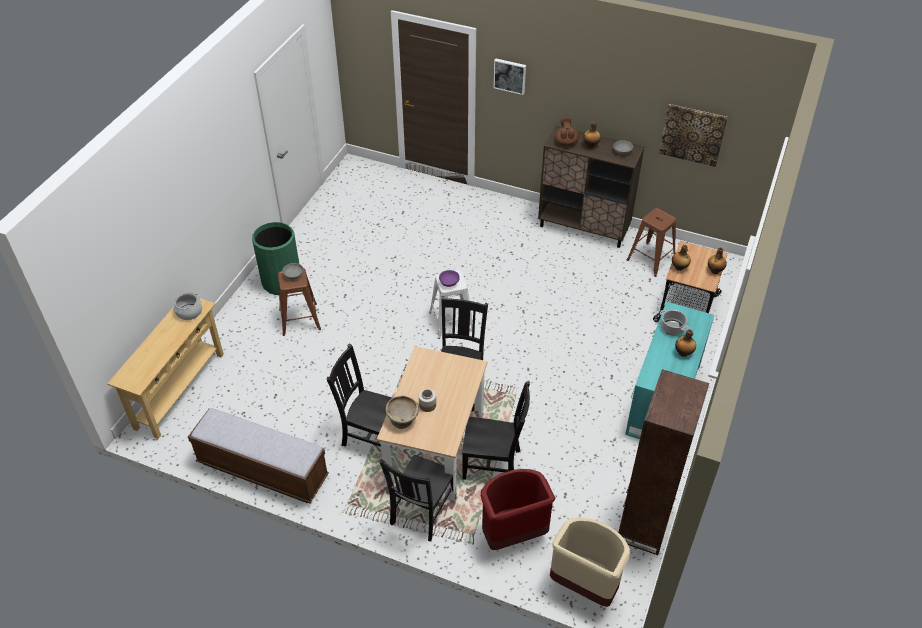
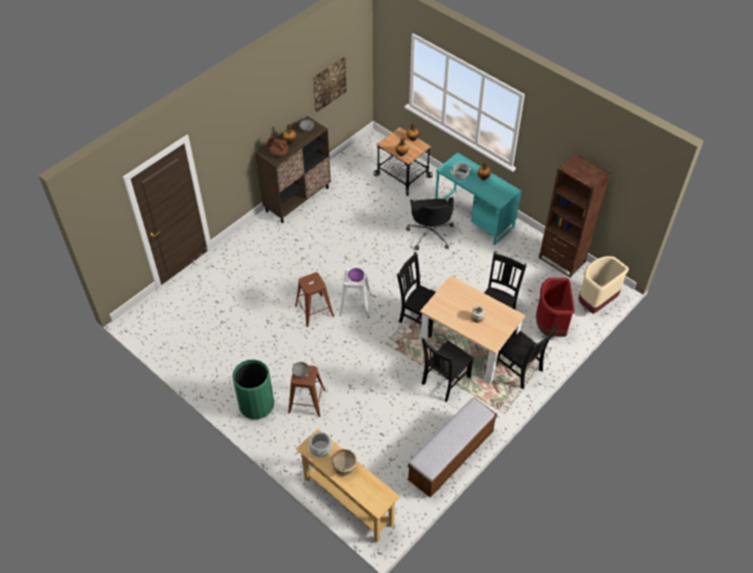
camera: 70 degrees left, 5 degrees up
(403, 420) = (485, 334): beige bowl -> beige bowl (344, 467)
(510, 75) = (218, 146): picture -> none
(604, 361) = (430, 233): none -> black office chair
(651, 259) = (349, 176): brown stool -> brown stool (314, 310)

